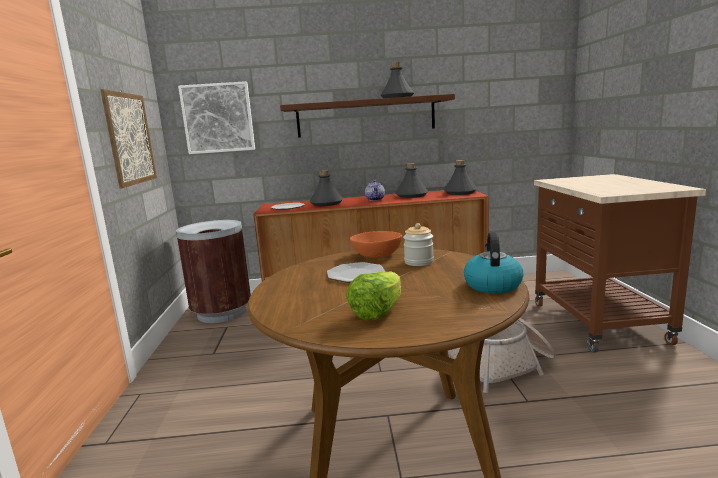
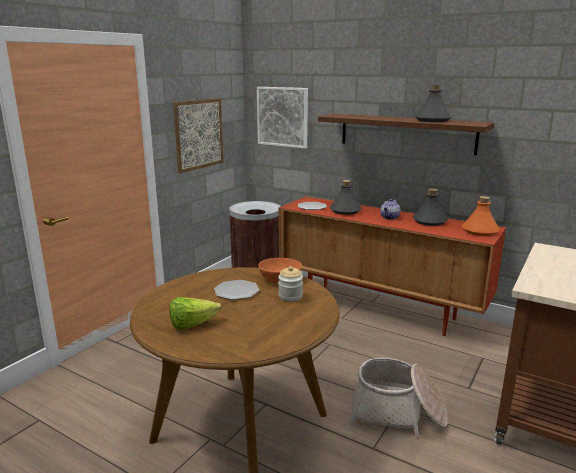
camera: 35 degrees right, 5 degrees up
(460, 192) = (480, 231): grey bottle -> orange bottle
(492, 285) = (288, 336): kettle -> none

